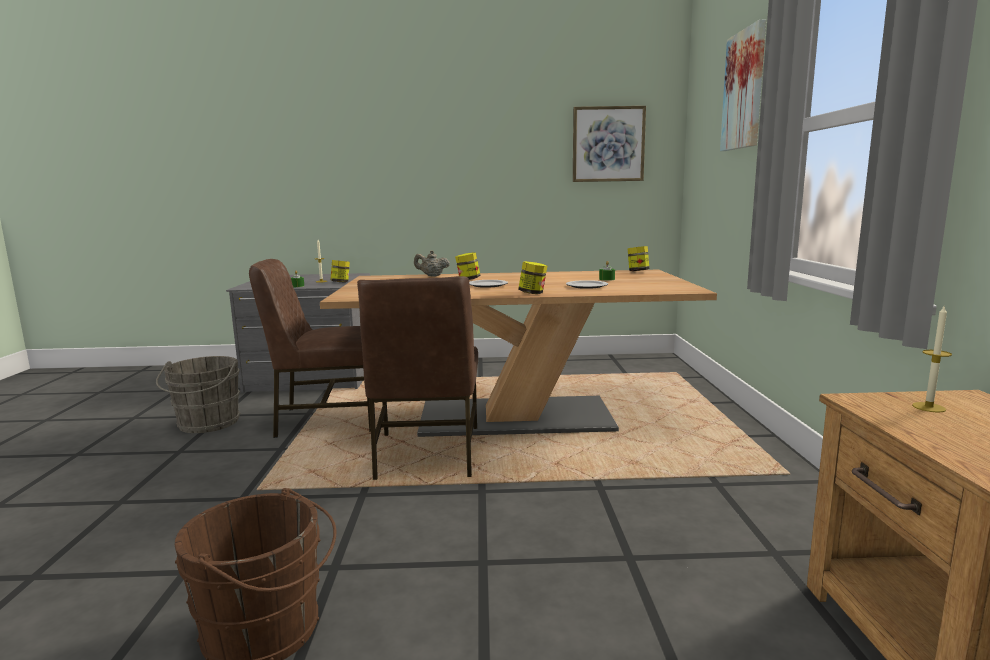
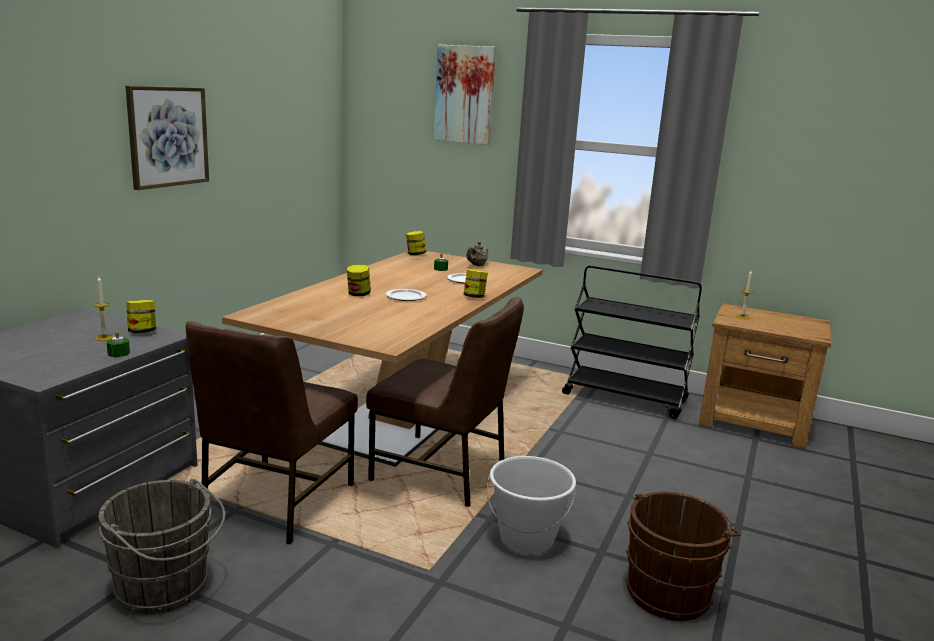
camera: 65 degrees left, 5 degrees up
(335, 519) = (527, 539): none -> white bucket
(432, 276) = (301, 297): beige teapot -> beige teapot (477, 265)
(608, 144) = (296, 116): picture -> picture (168, 136)
(781, 509) = (625, 398): none -> black cart

